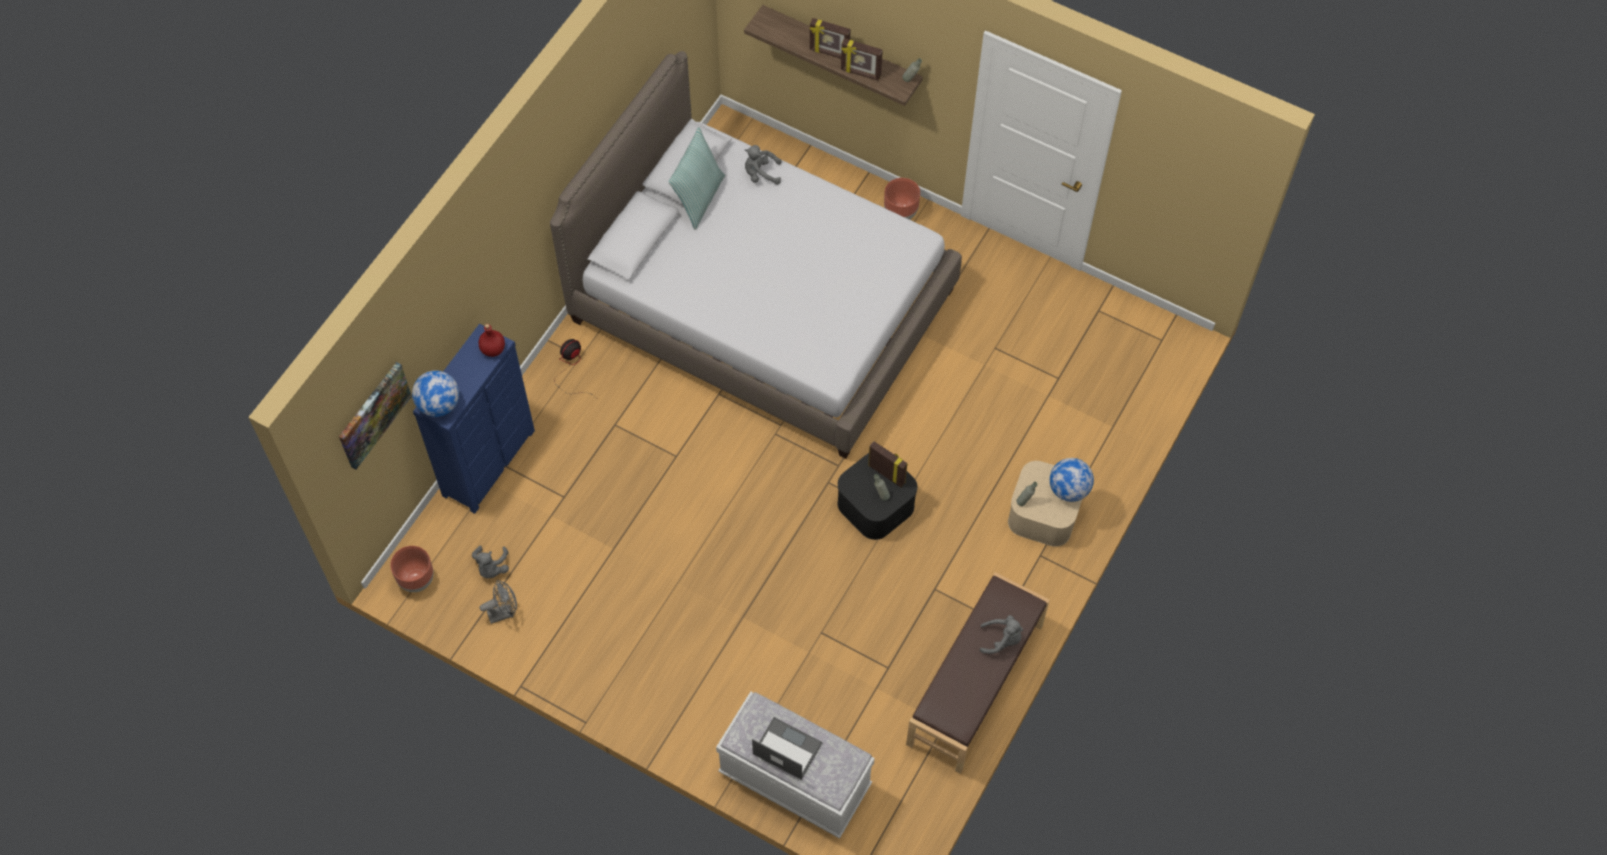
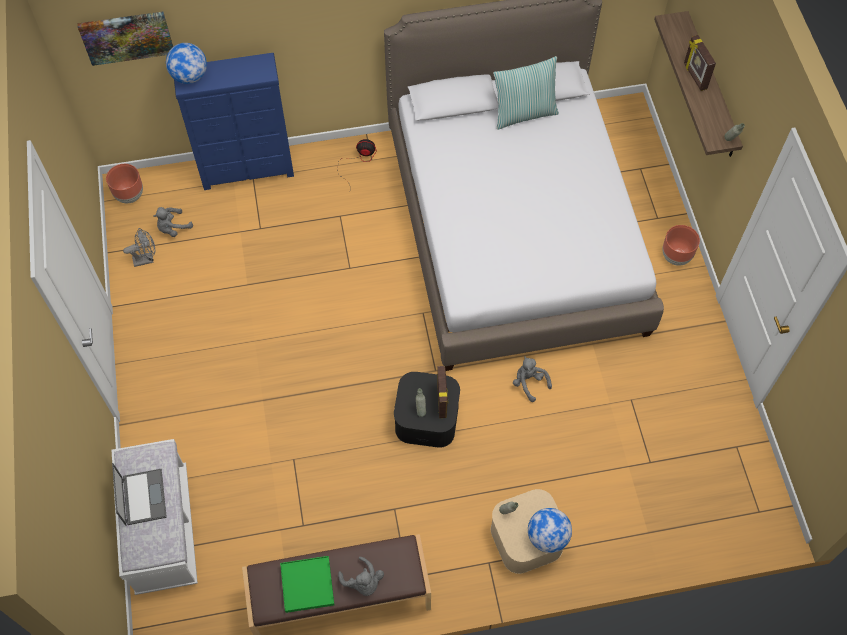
camera: 50 degrees right, 0 degrees up
(492, 349) = (260, 73): red bottle -> none
(504, 612) = (146, 259): grey fan -> grey fan turned 45 degrees counterclockwise
(761, 174) = (582, 133): grey plush toy -> grey plush toy (529, 383)
(860, 73) = (699, 107): picture frame -> none
(969, 681) = (307, 584): none -> green tray

